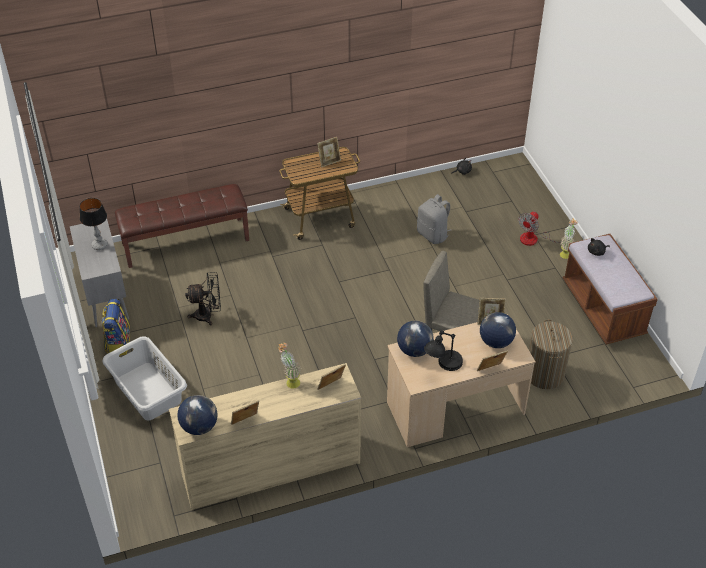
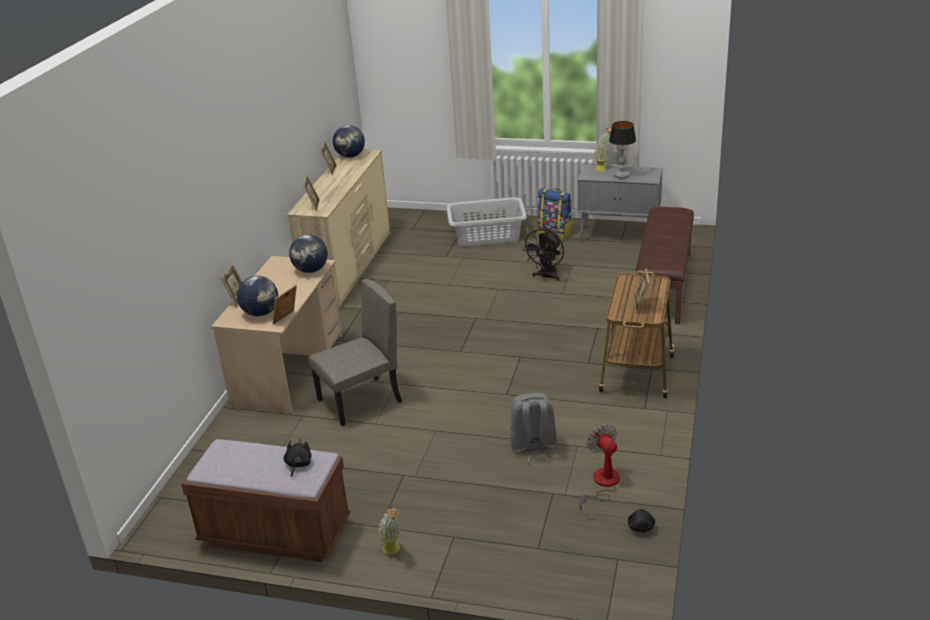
camera: 125 degrees right, 15 degrees down
(290, 381) = (342, 192): potted plant -> potted plant (603, 168)
(442, 367) = (274, 277): black table lamp -> none
(535, 239) = (444, 534): fan -> fan (602, 484)
(544, 374) = (253, 441): laundry basket -> none

